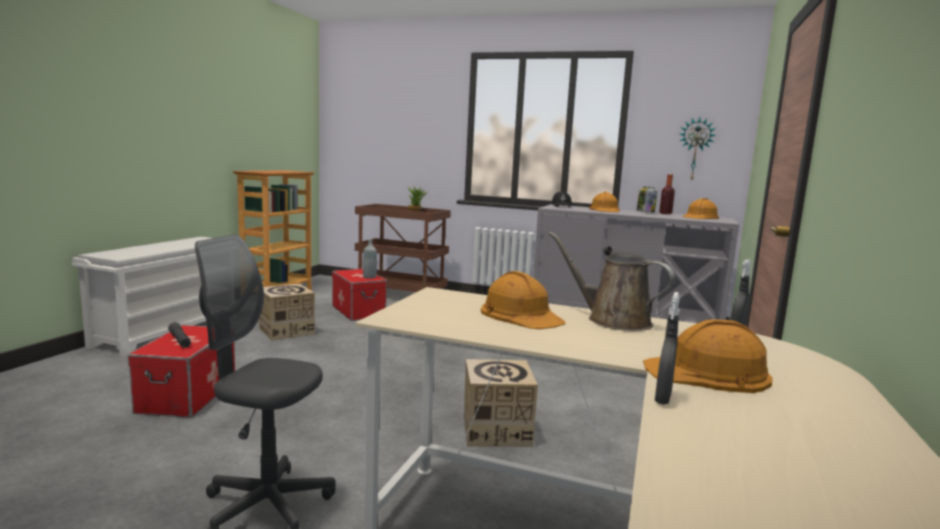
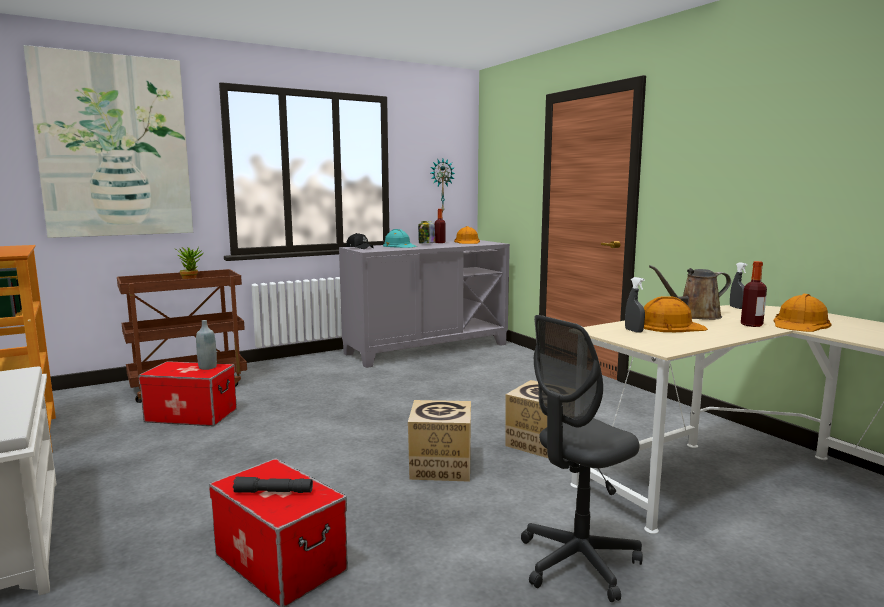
camera: 50 degrees left, 0 degrees up
(286, 331) = (176, 464): cardboard box -> cardboard box (440, 466)
(395, 108) = (115, 147): none -> picture
(605, 210) = (399, 246): orange hard hat -> turquoise hard hat
(625, 347) = (751, 325): none -> bottle
(663, 398) = (838, 337): grey spray bottle -> grey spray bottle (633, 331)

